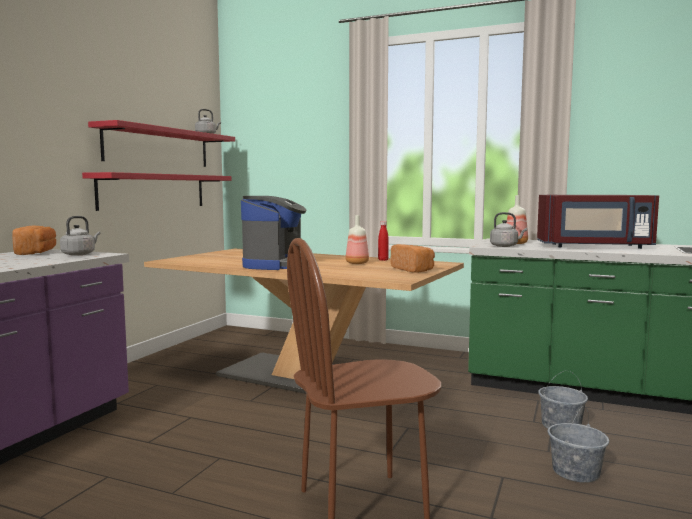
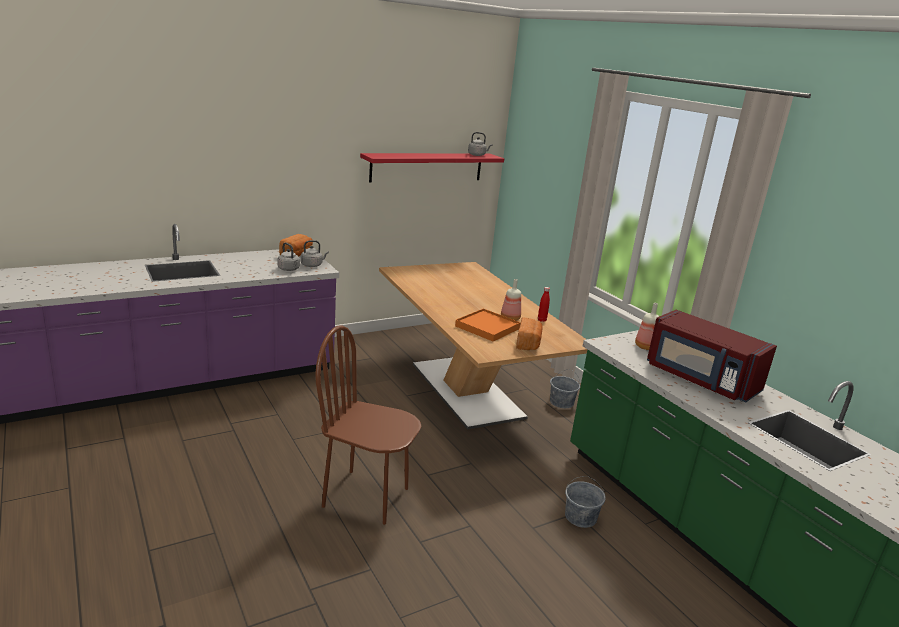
camera: 35 degrees right, 15 degrees up
(154, 191) = (417, 203): red shelf -> none
(277, 265) = (449, 302): coffee machine -> none
(354, 269) = (487, 327): none -> orange tray
(505, 246) = (619, 349): grey kettle -> grey kettle (289, 269)
(576, 472) = (523, 549): grey bucket -> grey bucket (562, 402)

